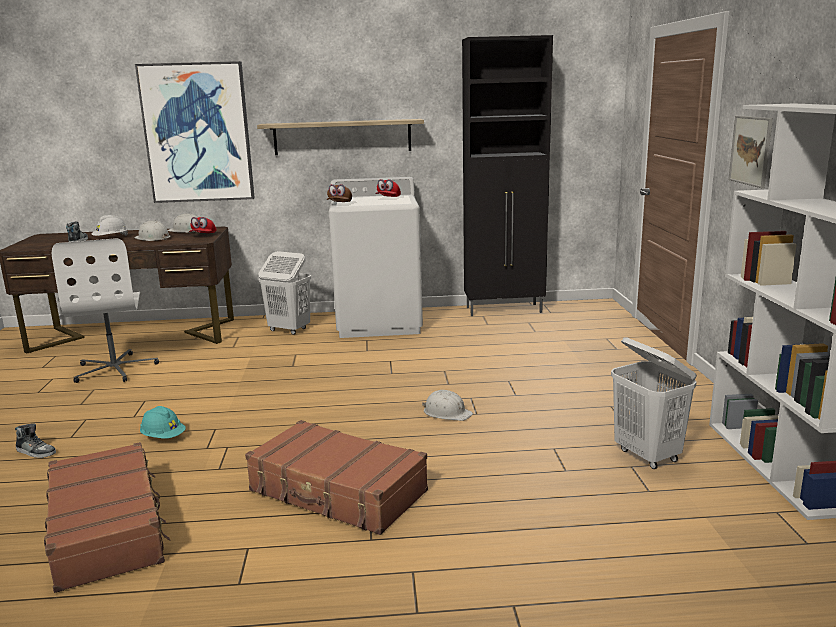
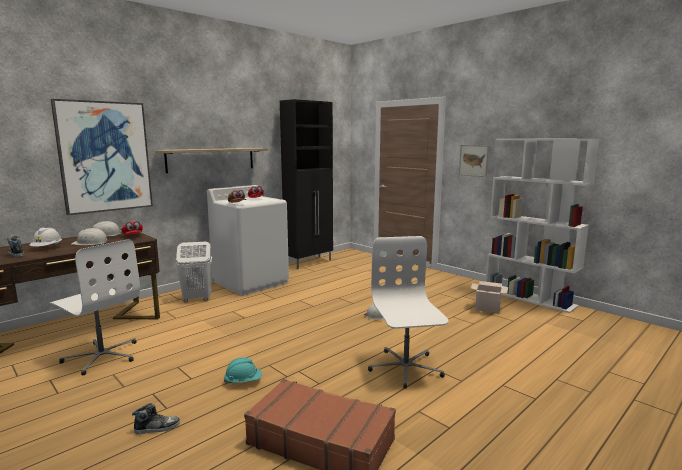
camera: 40 degrees left, 5 degrees down
(337, 492) = (405, 368): brown suitcase -> white office chair
(647, 455) = (488, 308): white laundry basket -> cardboard box

